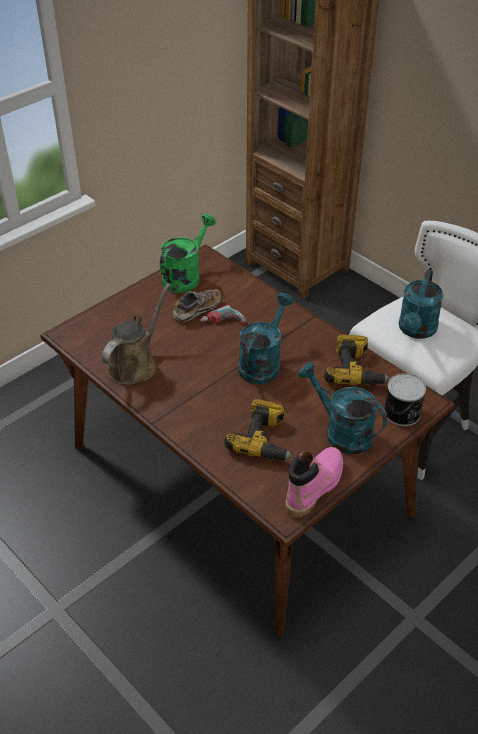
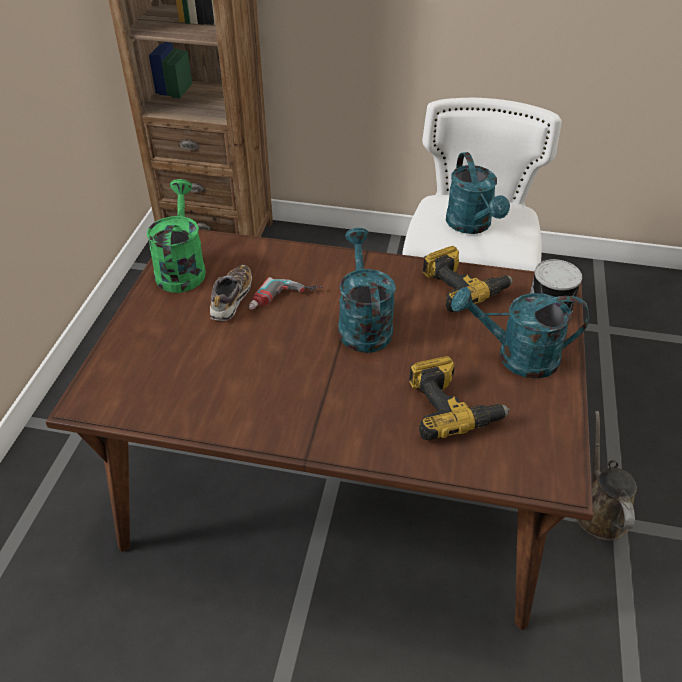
camera: 35 degrees left, 0 degrees up
(135, 364) = (215, 397): brown watering can -> brown watering can (599, 510)
(314, 486) = (554, 431): pink boot -> none

